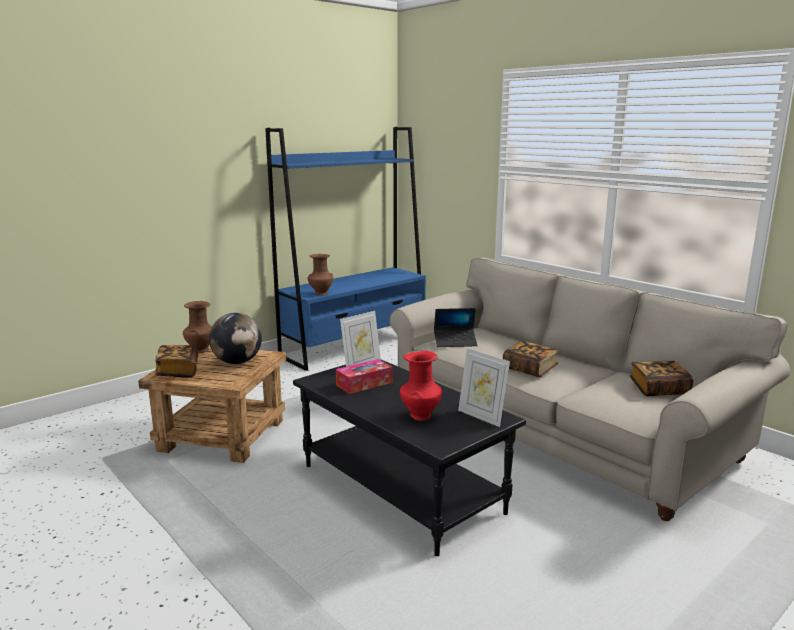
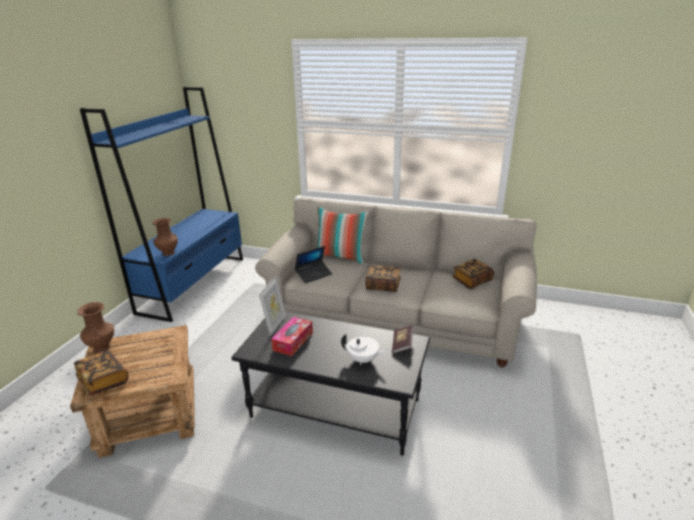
camera: 30 degrees left, 10 degrees up
(237, 362) = (153, 350): globe -> none
(420, 416) = (363, 360): red vase -> white teapot
(481, 416) = (402, 344): picture frame -> book
(506, 334) = (340, 257): none -> pillow

